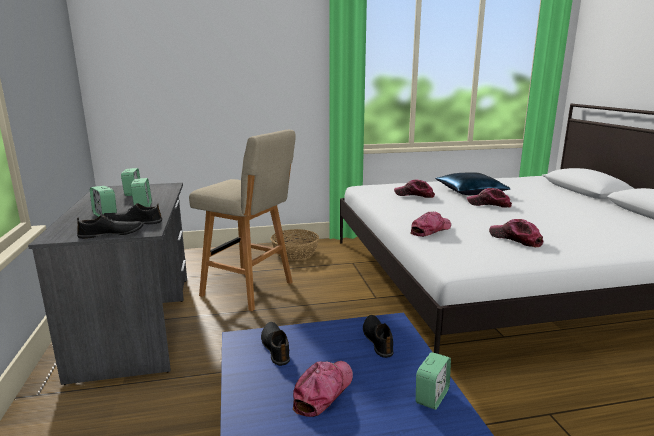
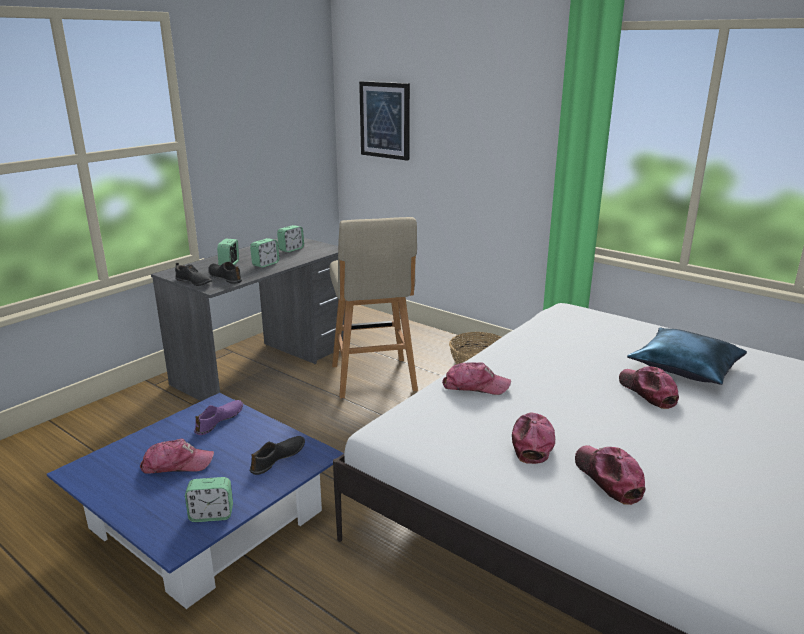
camera: 50 degrees right, 5 degrees up
(148, 69) = (385, 120): none -> picture
(276, 347) = (219, 421): black shoe -> purple shoe
(414, 195) = (586, 340): cap -> cap (608, 478)

